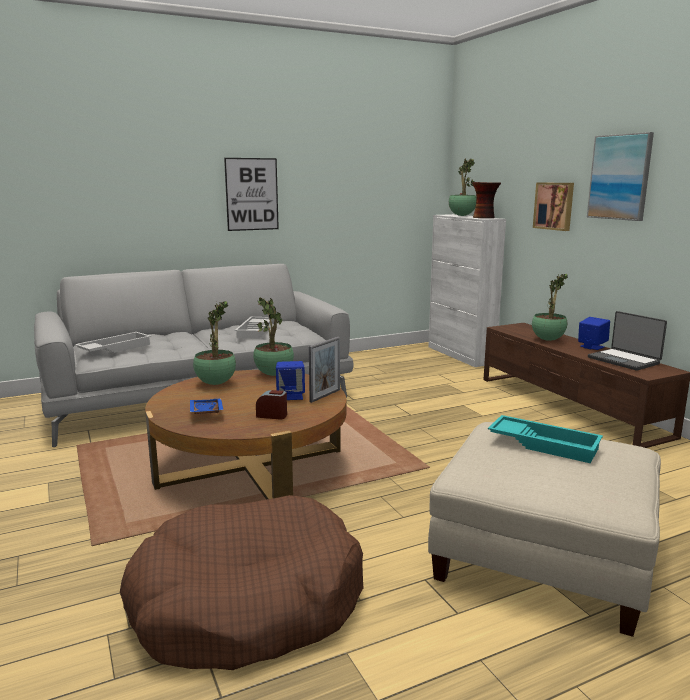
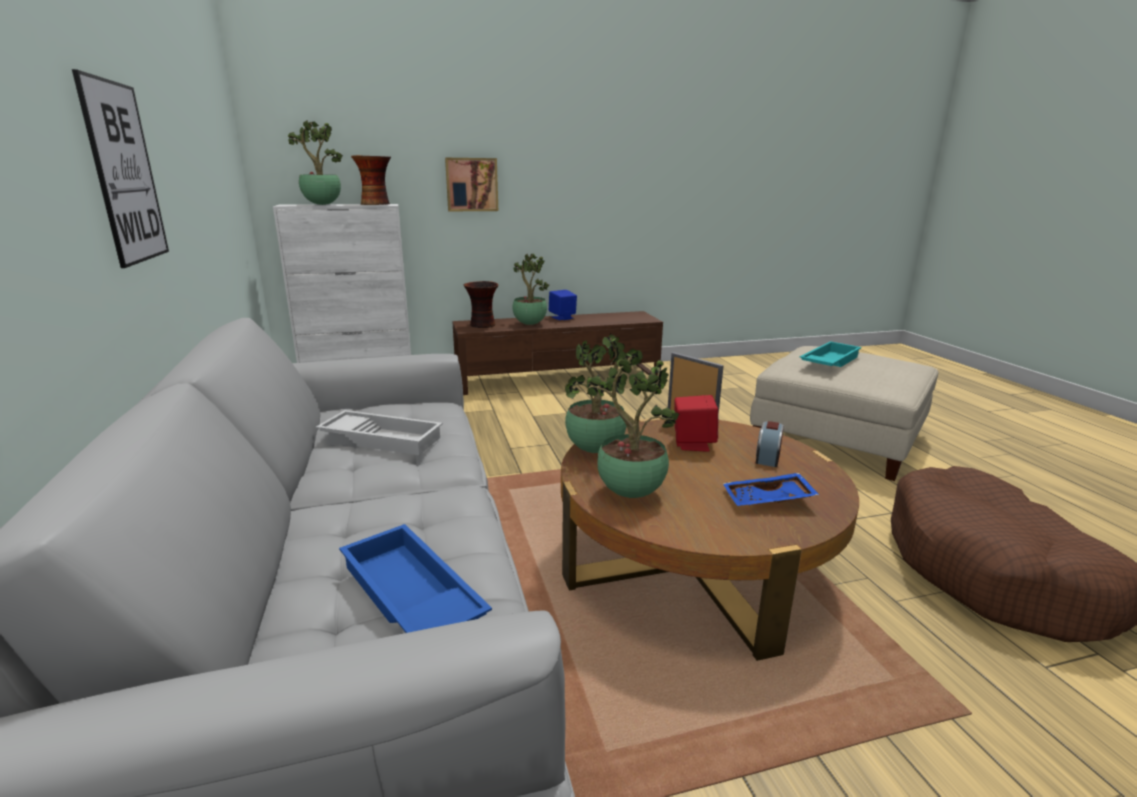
camera: 80 degrees left, 5 degrees up
(115, 348) = (408, 596): white tray -> blue tray
(291, 396) = (693, 444): blue speaker -> red speaker
(521, 329) = (482, 325): none -> vase
(620, 177) = (552, 153): picture -> none
(624, 360) = (608, 317): laptop -> none

